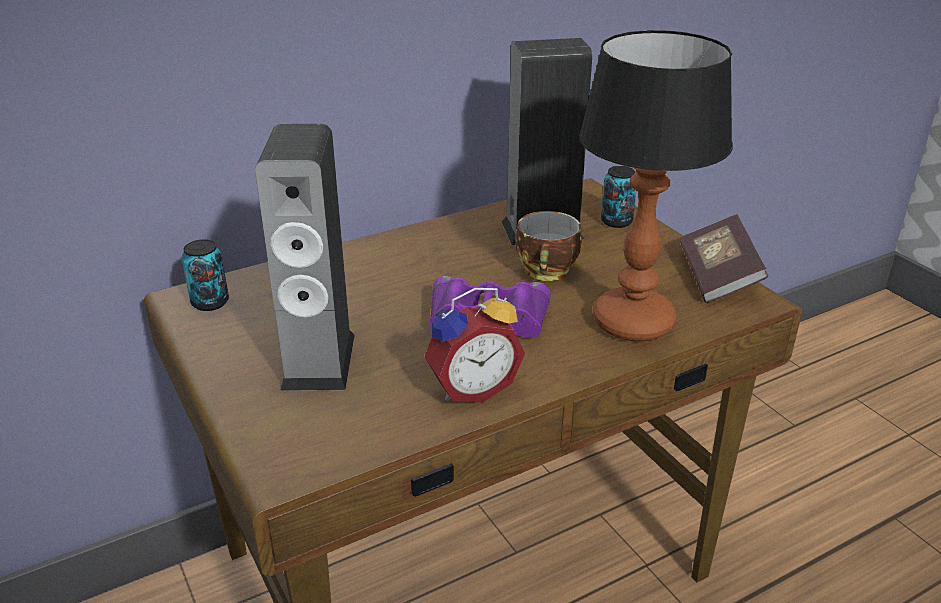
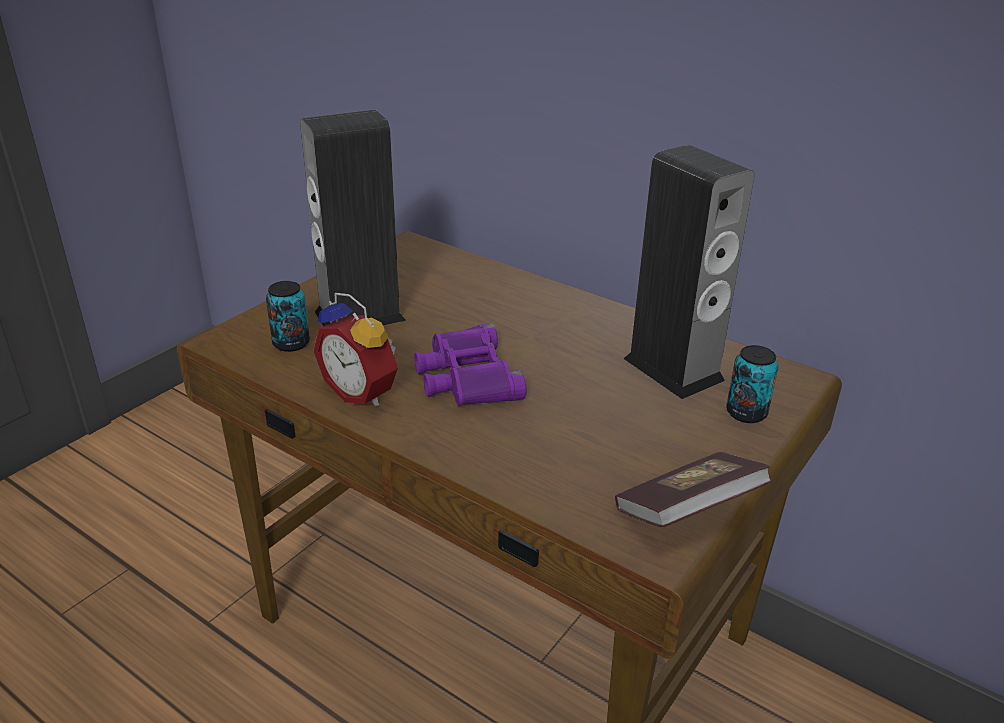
camera: 65 degrees right, 0 degrees up
(210, 302) = (409, 254): can -> can (291, 343)
(548, 272) = (590, 390): cup -> none
(635, 322) = (535, 464): table lamp -> none

